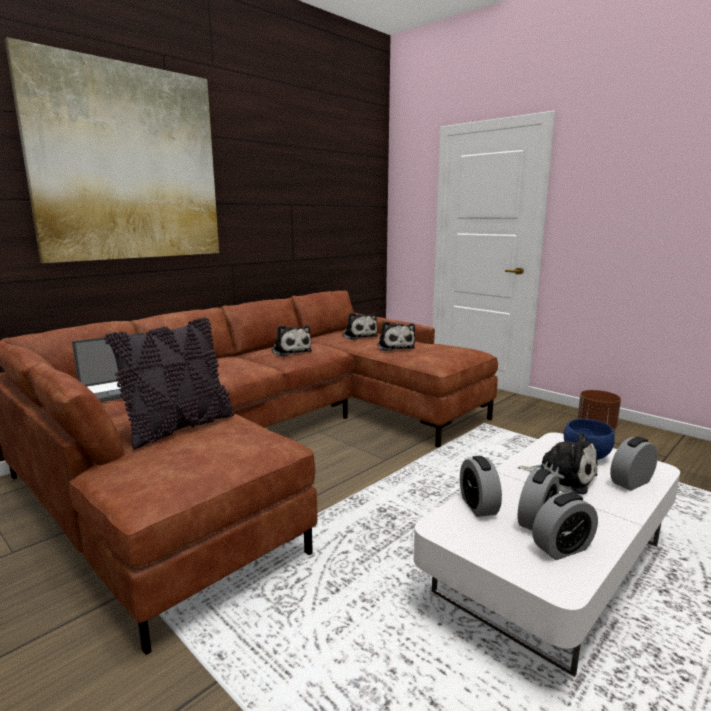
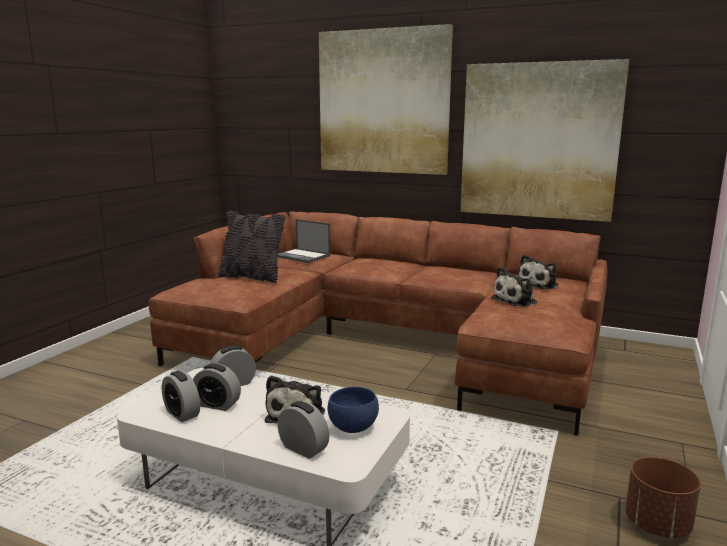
camera: 70 degrees right, 0 degrees up
(289, 213) = (538, 141): none -> picture
(290, 351) = (442, 272): plush toy -> none

